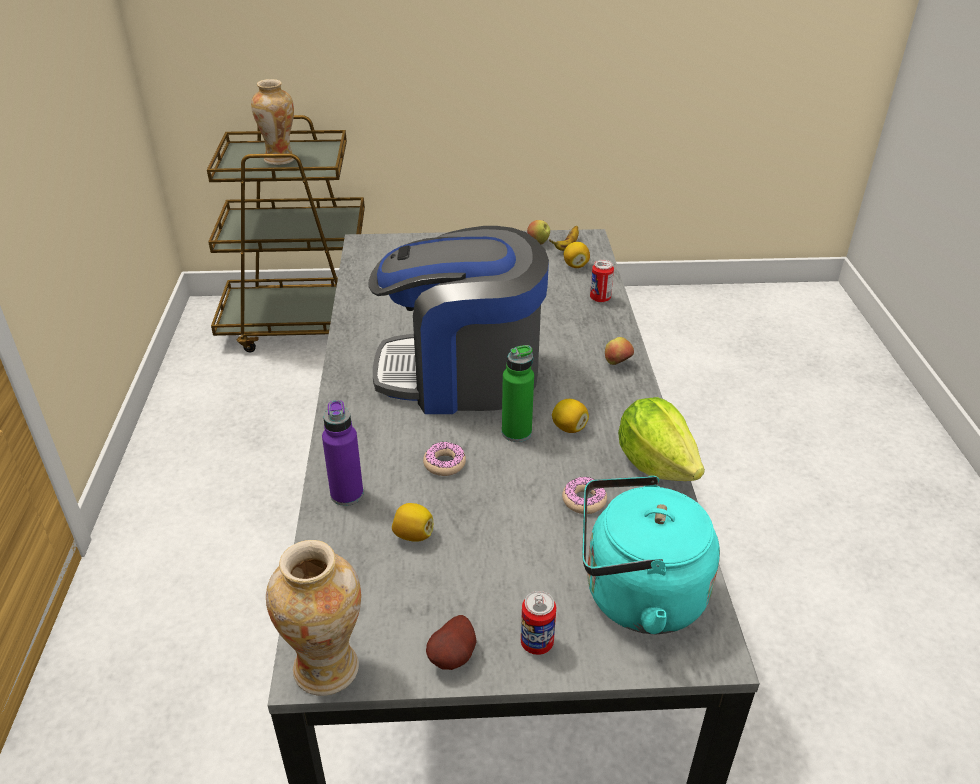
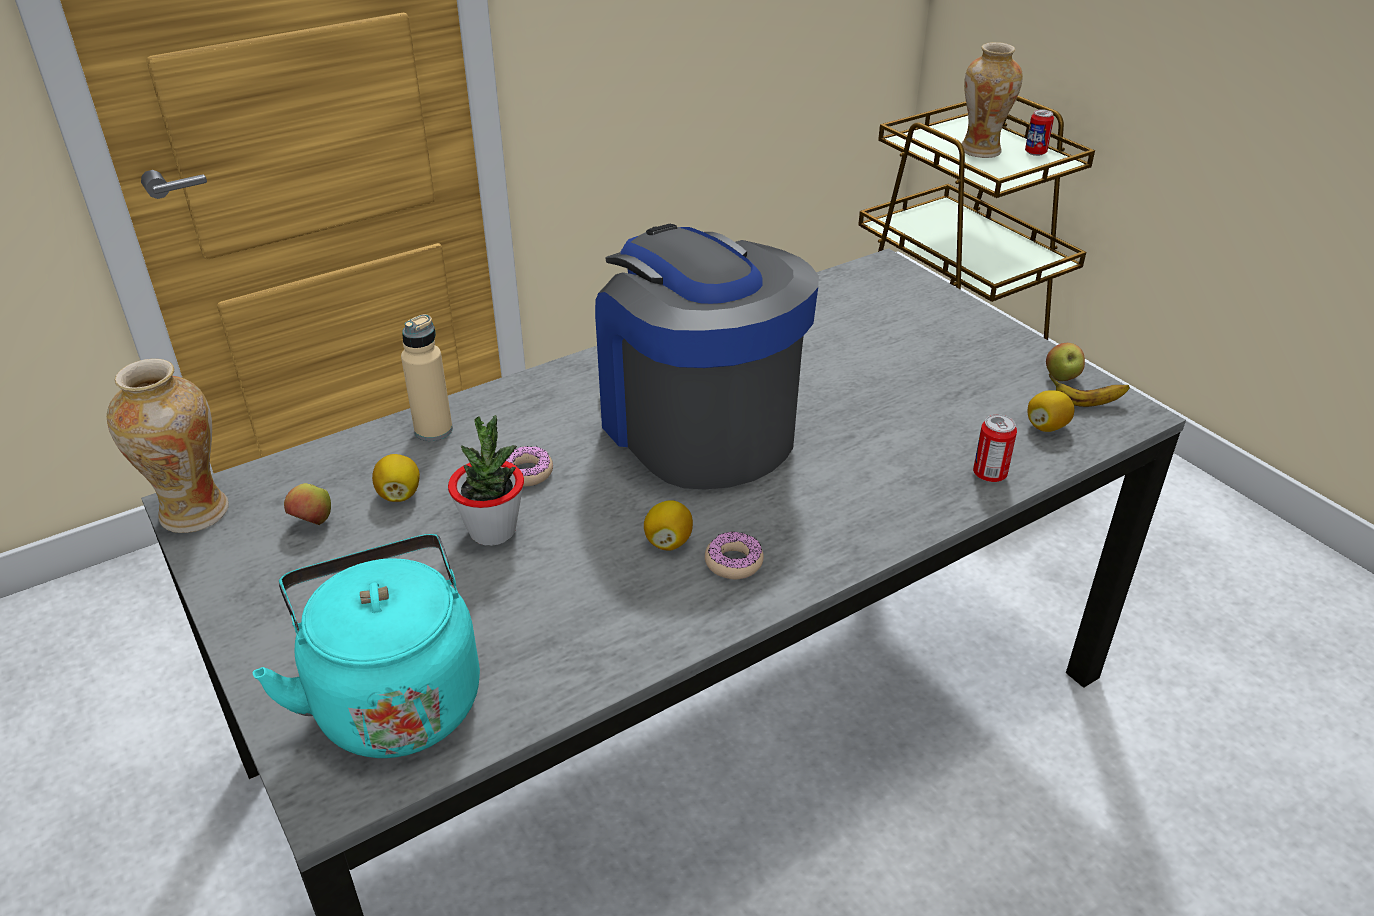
camera: 60 degrees right, 0 degrees up
(347, 494) = (433, 430): purple bottle -> beige bottle
(455, 657) = (239, 586): potato -> none
(497, 499) = (493, 531): none -> potted plant
(516, 432) = (624, 503): green bottle -> none
(537, 643) = (282, 639): can -> can (1035, 152)
(584, 500) = (537, 599): donut -> donut (733, 562)
(617, 363) = (848, 539): apple -> apple (313, 522)
(656, 463) = (658, 641): lettuce -> none

